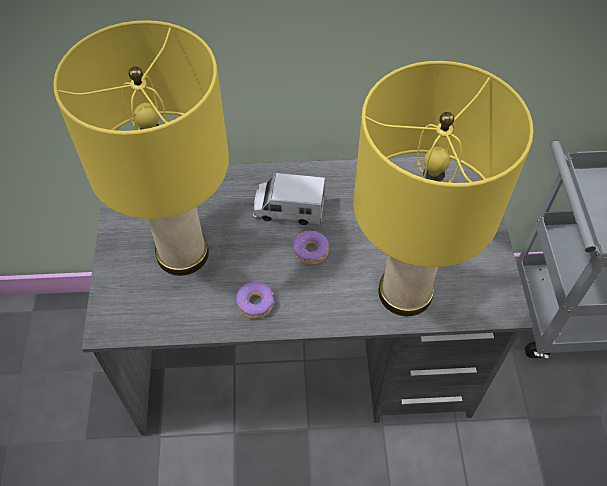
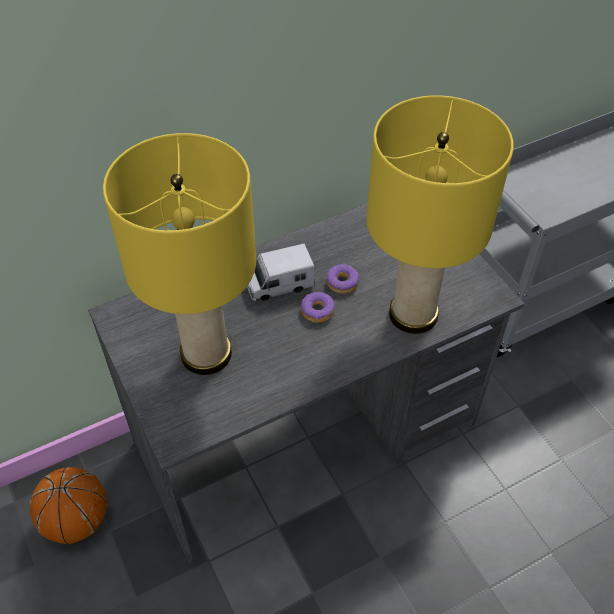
camera: 25 degrees left, 5 degrees down
(72, 350) = (77, 520): none -> basketball
(255, 304) = (296, 370): donut -> donut (342, 283)

